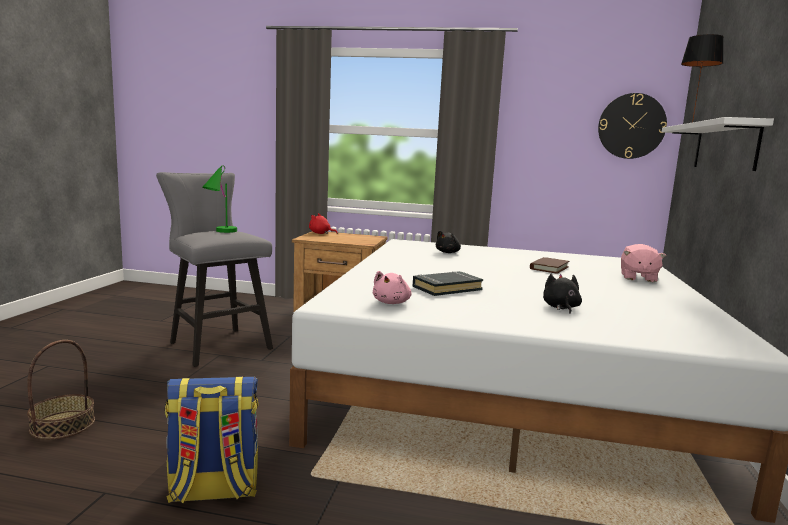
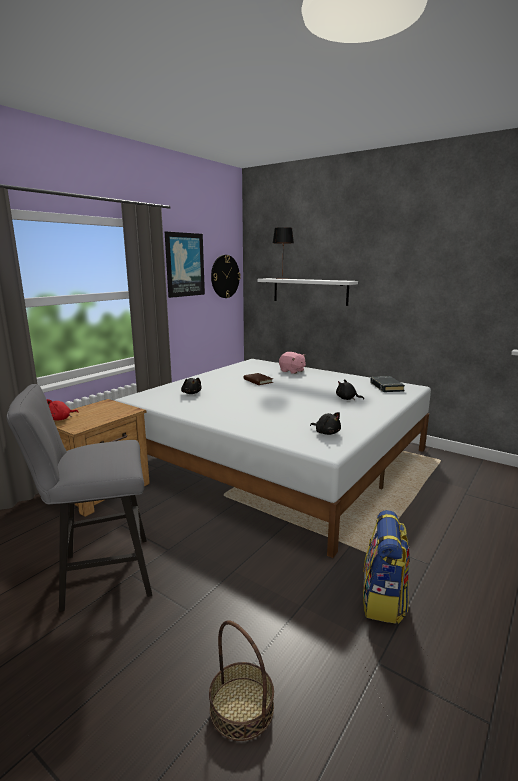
camera: 65 degrees left, 5 degrees up
(220, 232) = (102, 452): green table lamp -> none
(392, 302) = (326, 433): pink plush toy -> black plush toy
(446, 288) = (296, 413): black book -> black book (386, 387)
(546, 104) = (184, 265): none -> picture

